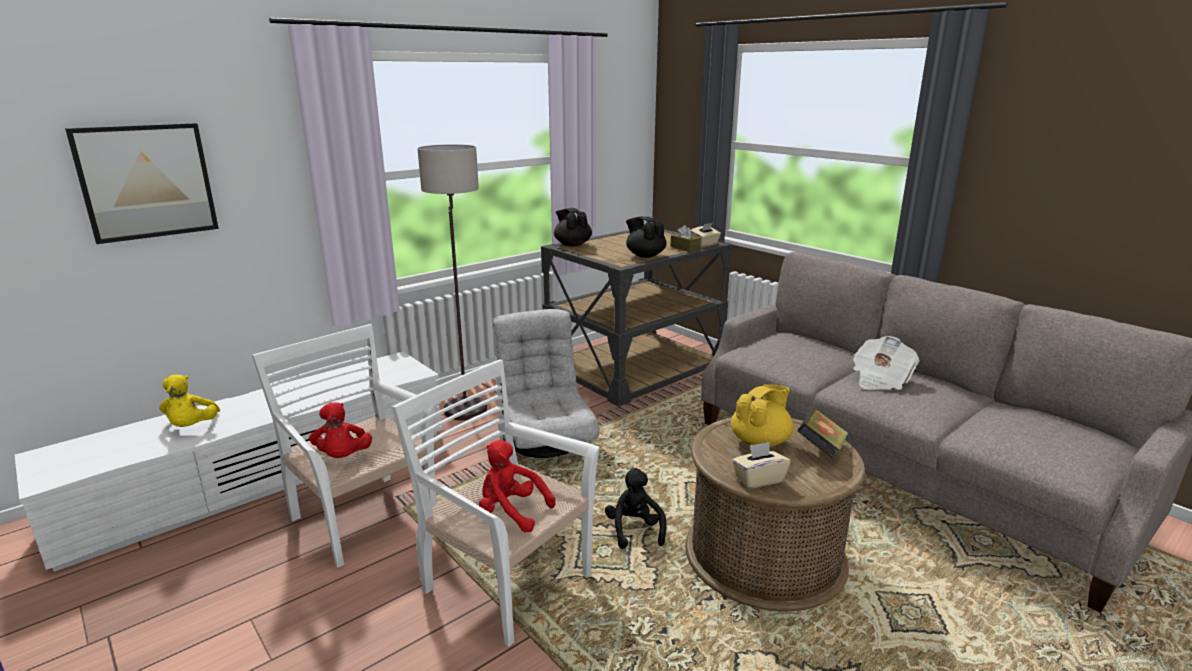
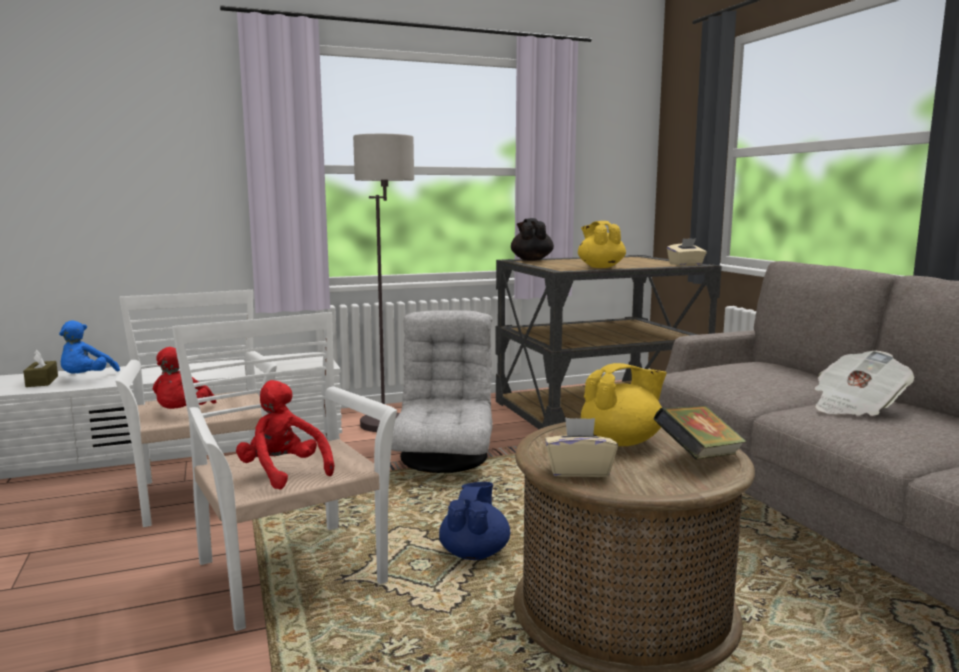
camera: 20 degrees right, 10 degrees down
(147, 181) = (98, 150): picture -> none
(192, 427) = (86, 379): yellow plush toy -> blue plush toy
(634, 530) = (474, 552): black plush toy -> blue teapot
(645, 255) = (600, 267): black teapot -> yellow teapot
(685, 248) = (656, 265): brown tissue box -> brown tissue box (42, 381)

